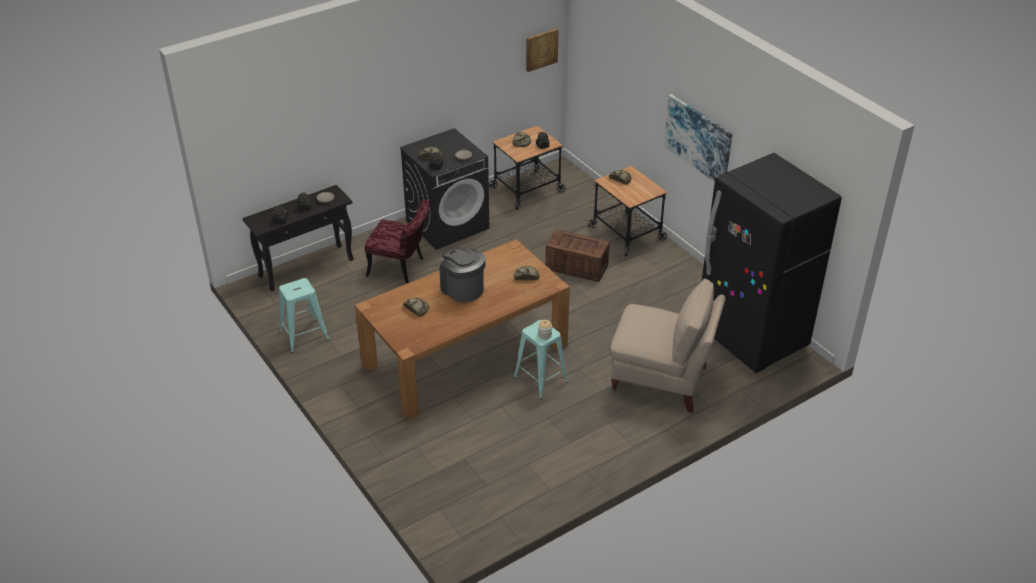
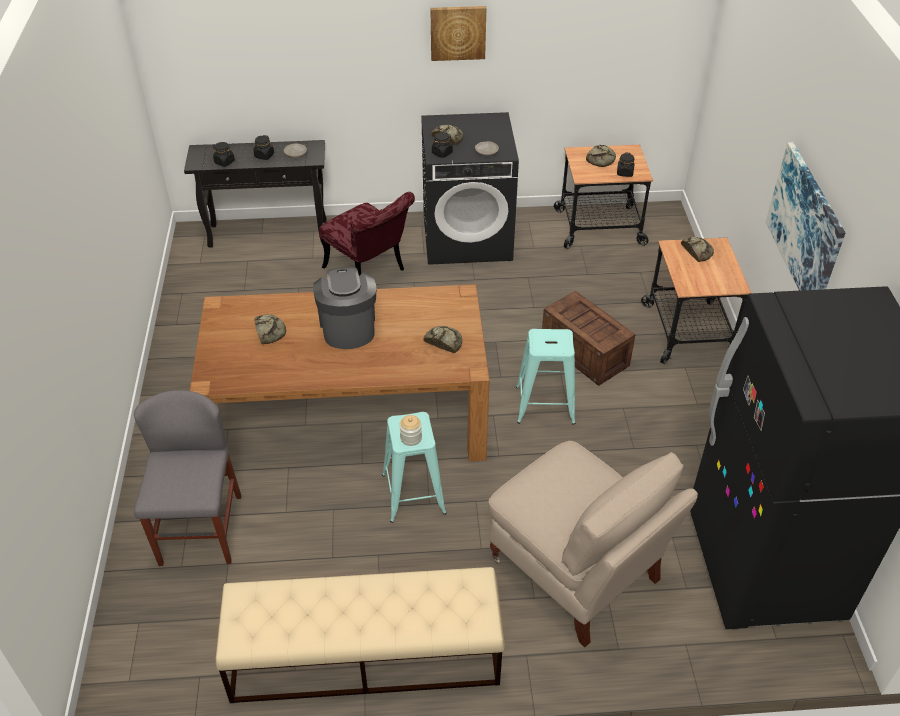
camera: 30 degrees right, 5 degrees up
(304, 336) = (195, 314): turquoise stool -> turquoise stool (545, 405)
(430, 450) = (200, 530): none -> grey chair
(541, 49) = (666, 35): picture -> picture (458, 32)
(582, 467) = (364, 656): none -> beige bench

